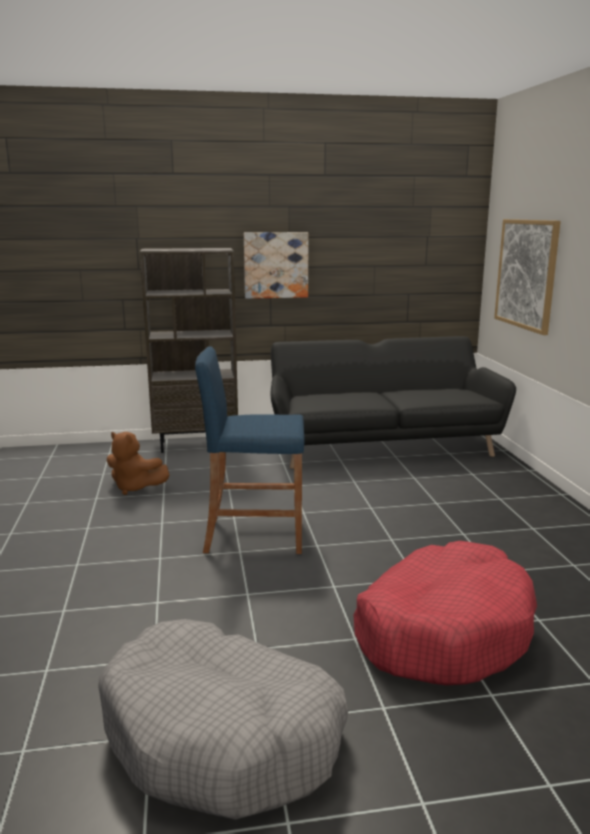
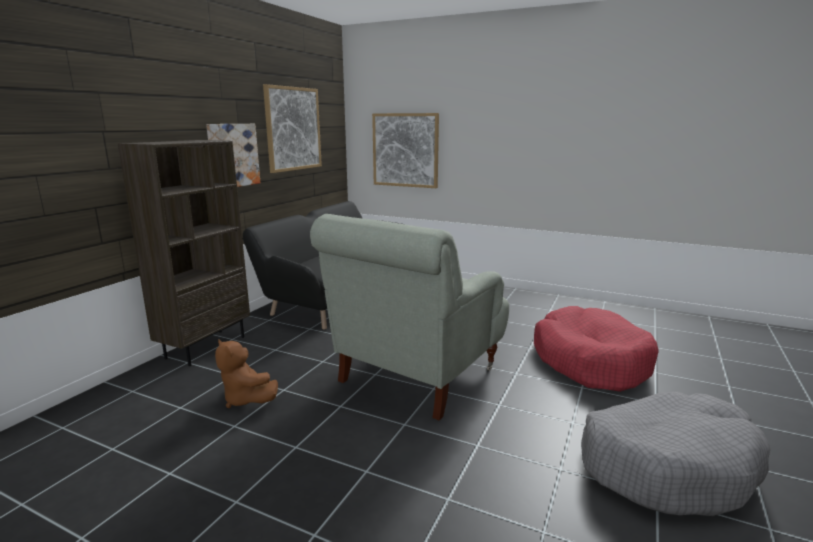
camera: 55 degrees left, 0 degrees up
(135, 488) = (246, 399): brown plush toy -> brown plush toy turned 75 degrees clockwise
(254, 536) = (416, 376): blue stool -> grey armchair
(375, 238) = (293, 129): none -> picture

